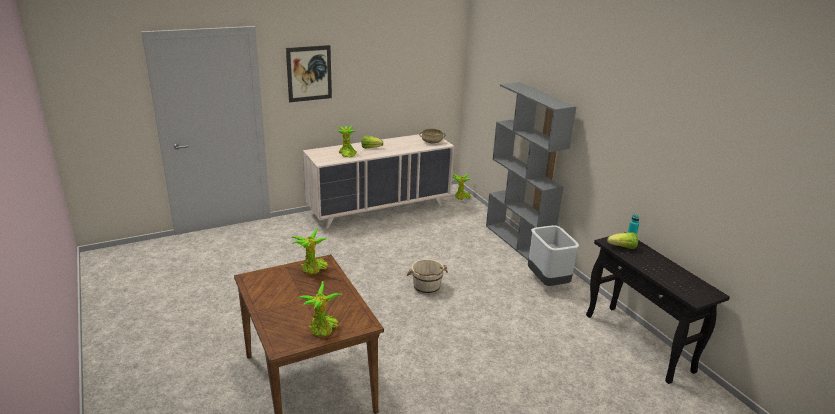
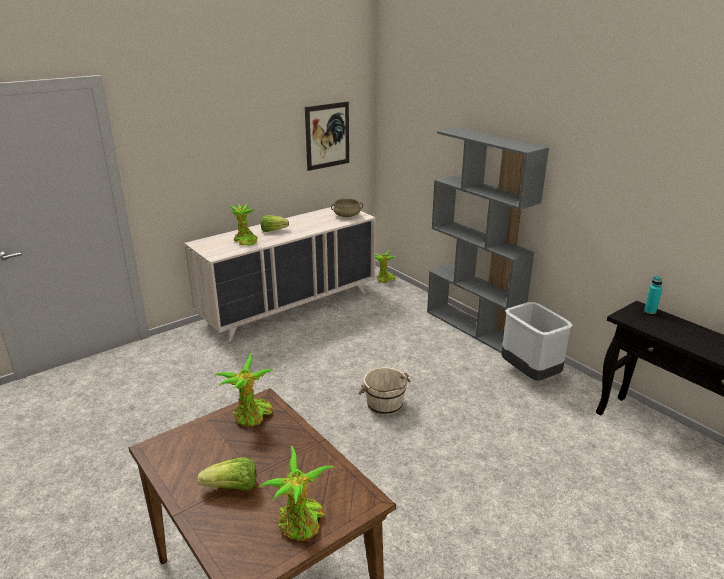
camera: 10 degrees left, 0 degrees up
(309, 73) = (183, 138): picture -> picture (327, 136)
(623, 247) = (647, 321): lettuce -> lettuce (232, 487)

